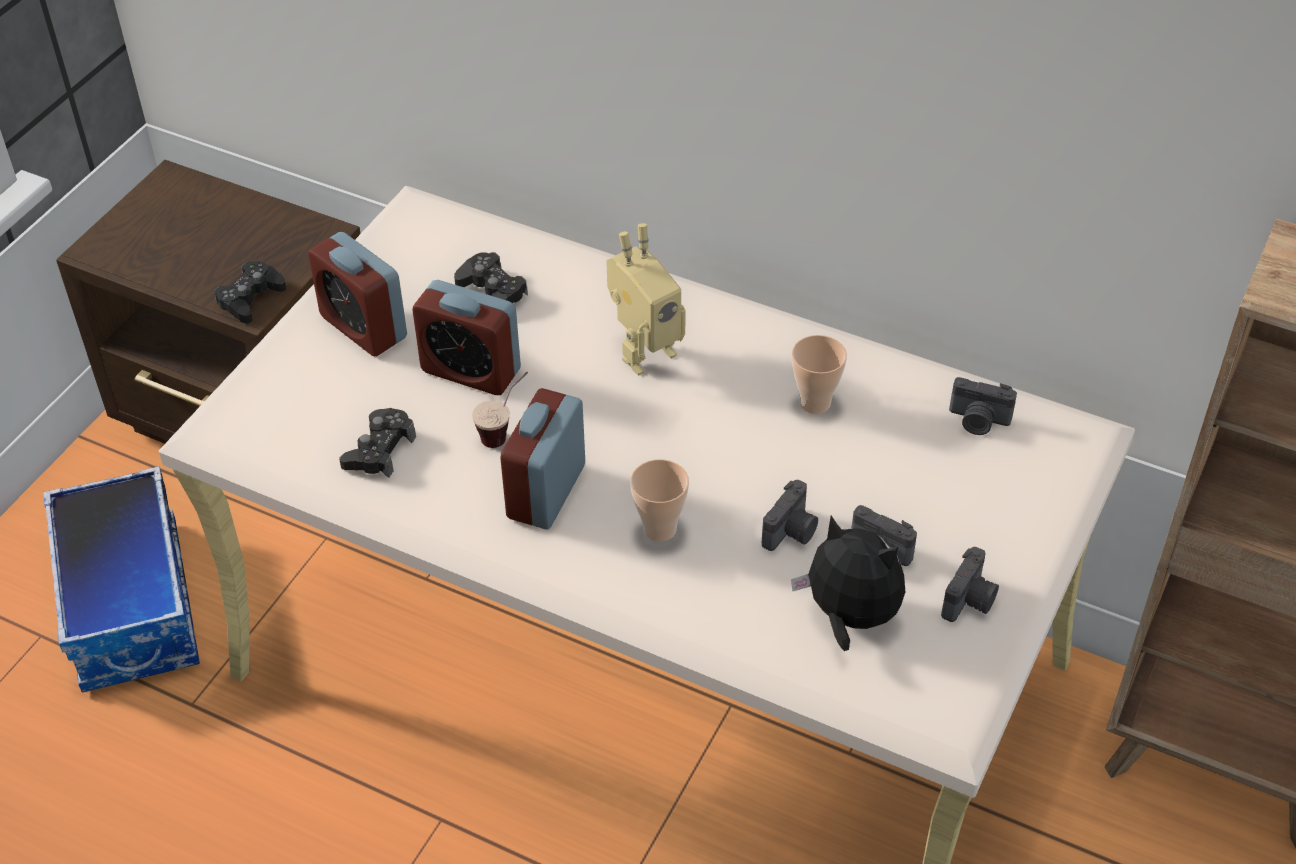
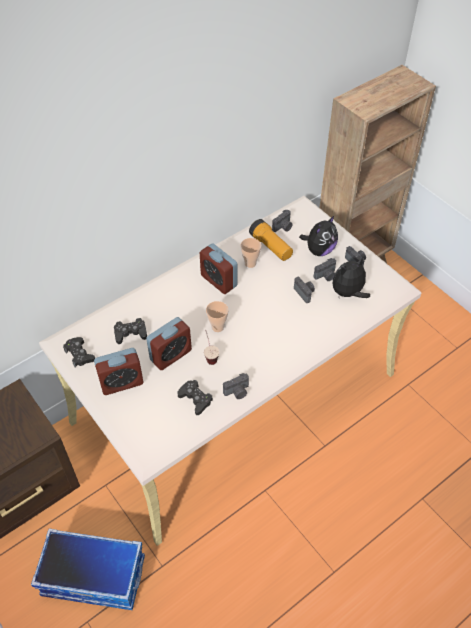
camera: 65 degrees left, 5 degrees up
(250, 298) = (35, 433): black game controller -> black game controller (79, 355)
(432, 511) = (237, 392): none -> camera
(546, 492) = (248, 353): alarm clock -> alarm clock (219, 281)
(643, 352) = (195, 299): toy robot -> none
(659, 529) = (284, 327): cup -> cup (217, 327)
(895, 421) = (271, 247): none -> flashlight
(954, 514) = (319, 250): none -> plush toy

